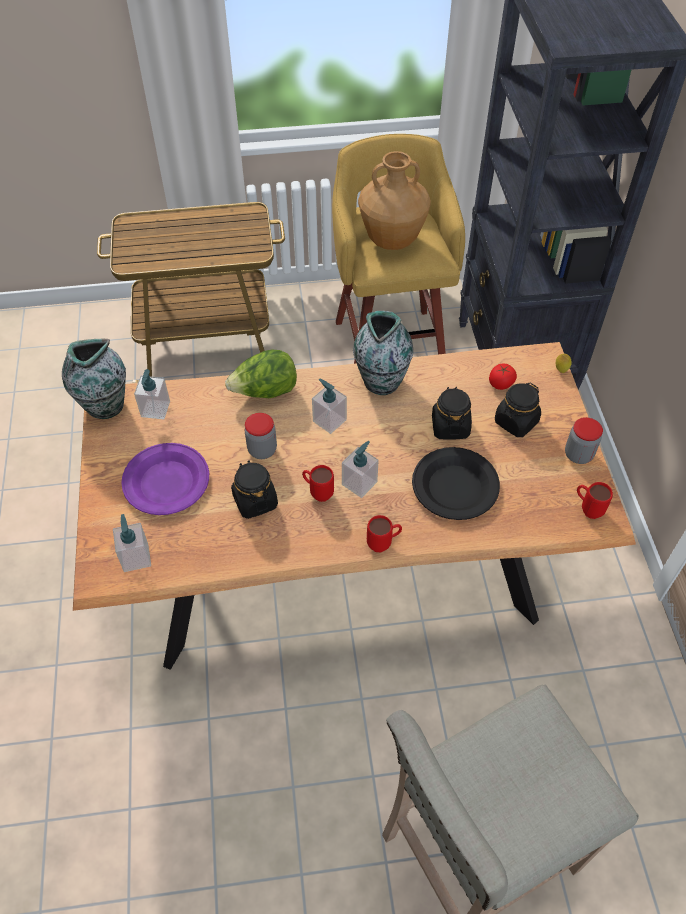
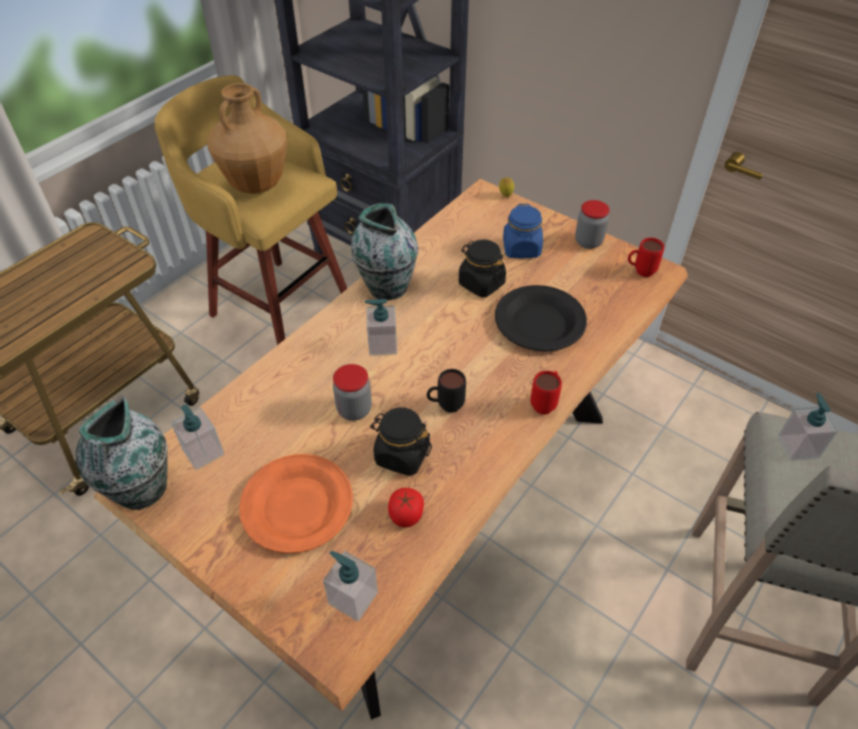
camera: 45 degrees left, 5 degrees down
(166, 482) = (296, 506): purple plate -> orange plate
(265, 392) = (296, 362): lettuce -> none
(317, 492) = (445, 406): red mug -> black mug
(359, 483) = (468, 373): soap dispenser -> soap dispenser (798, 446)
(500, 384) = (477, 230): tomato -> tomato (406, 515)
(516, 422) = (521, 249): black jar -> blue jar

